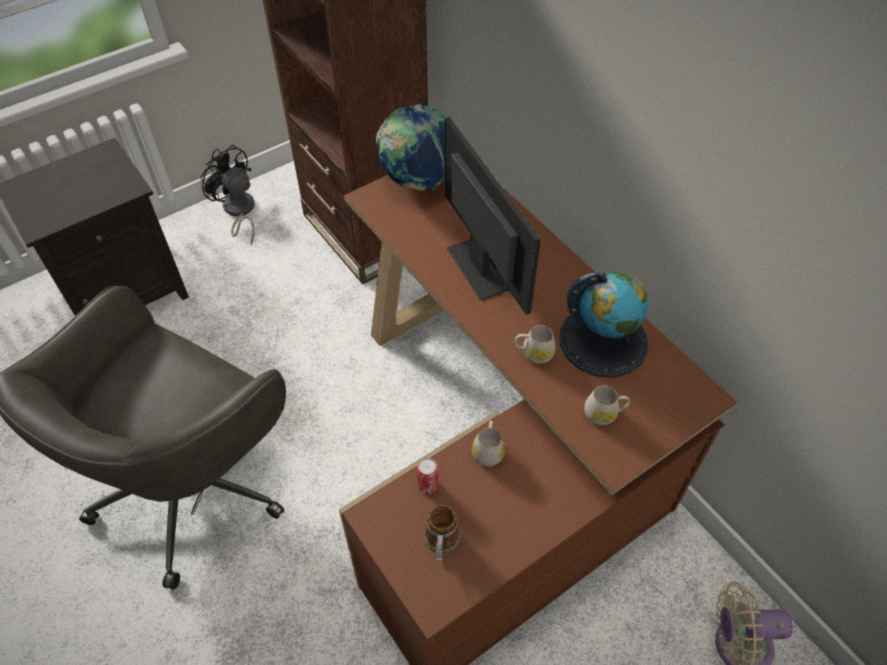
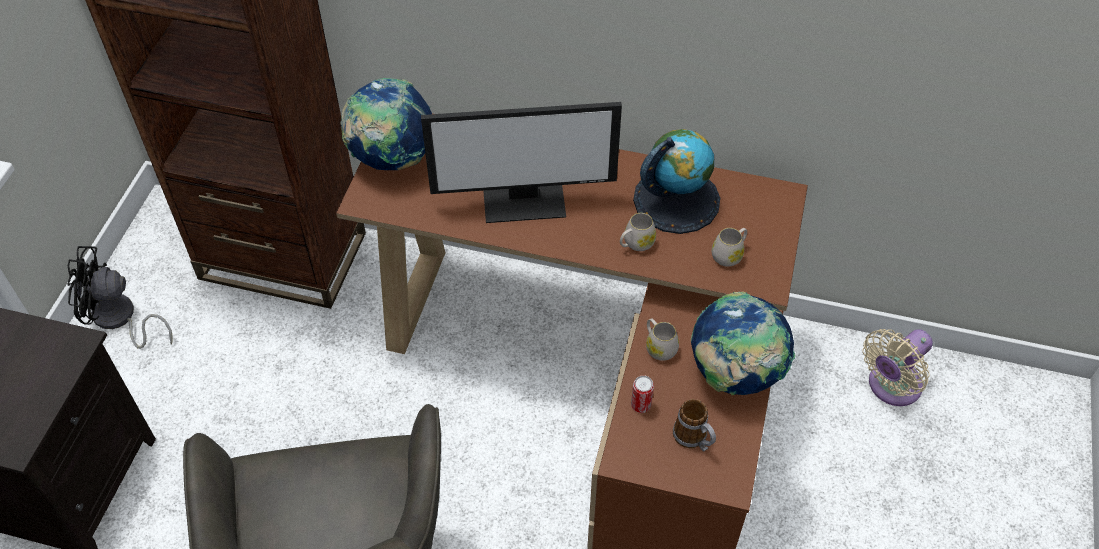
camera: 40 degrees left, 0 degrees up
(481, 266) = (525, 200): monitor -> monitor turned 150 degrees clockwise
(528, 518) = (734, 374): none -> globe

